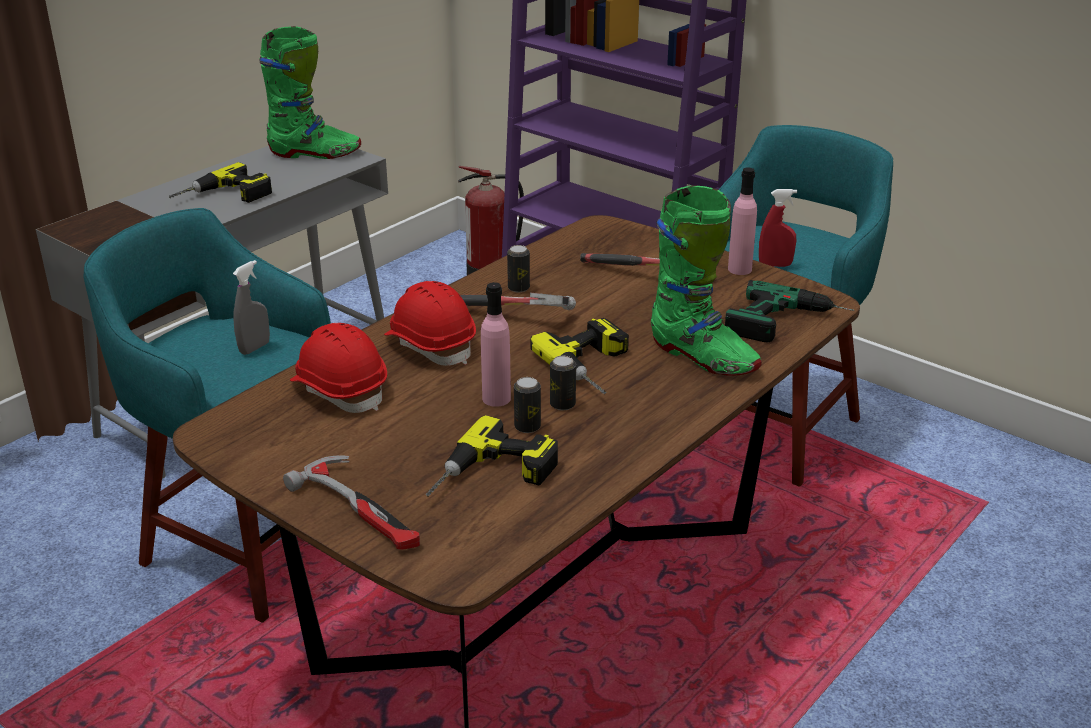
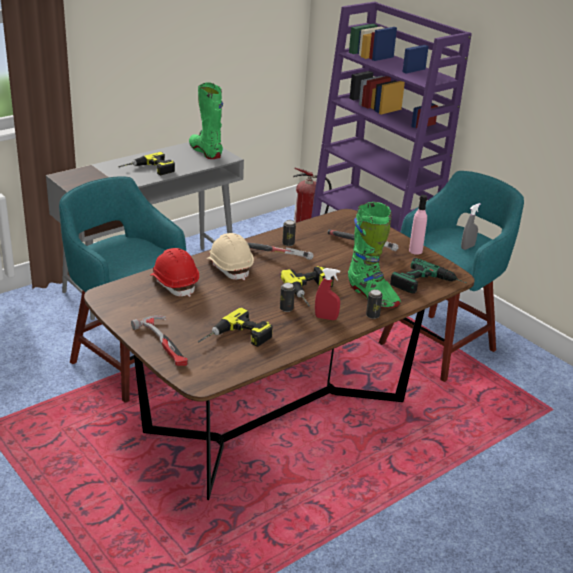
camera: 10 degrees right, 0 degrees up
(254, 348) = (142, 255): grey spray bottle -> grey spray bottle (467, 247)
(315, 154) = (205, 151): green boot -> green boot turned 135 degrees counterclockwise
(431, 345) = (229, 267): red hard hat -> beige hard hat
(496, 398) = (253, 300): pink bottle -> none
(527, 427) = (263, 317): can -> can (372, 315)
(775, 265) = (444, 251): red spray bottle -> red spray bottle (326, 318)

